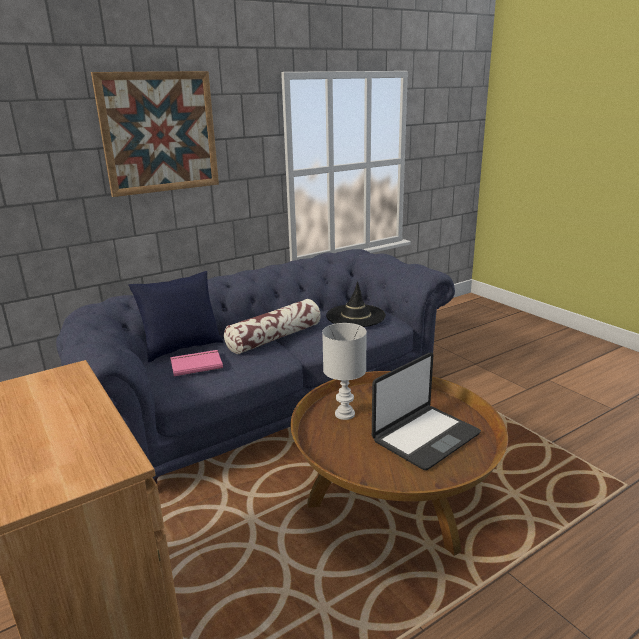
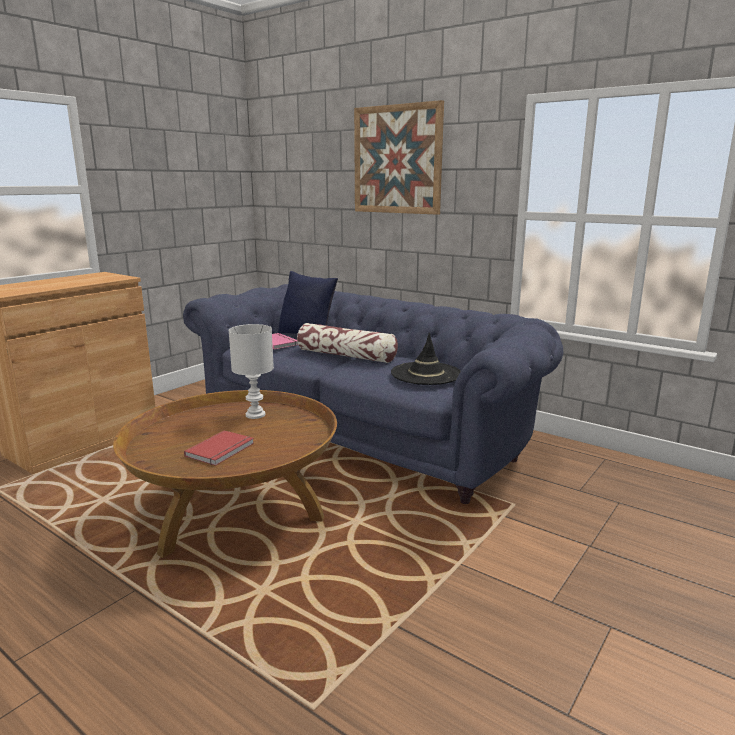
camera: 70 degrees right, 5 degrees down
(425, 437) = (222, 450): laptop -> red book

